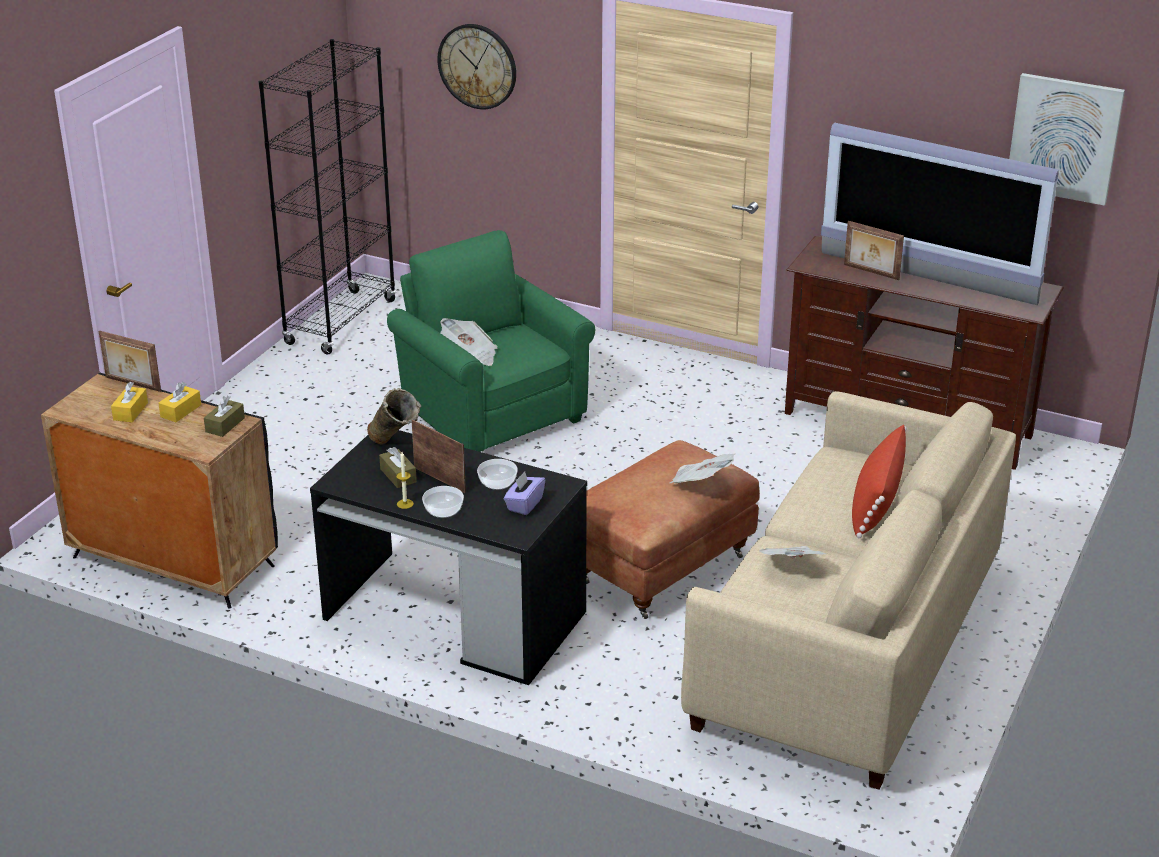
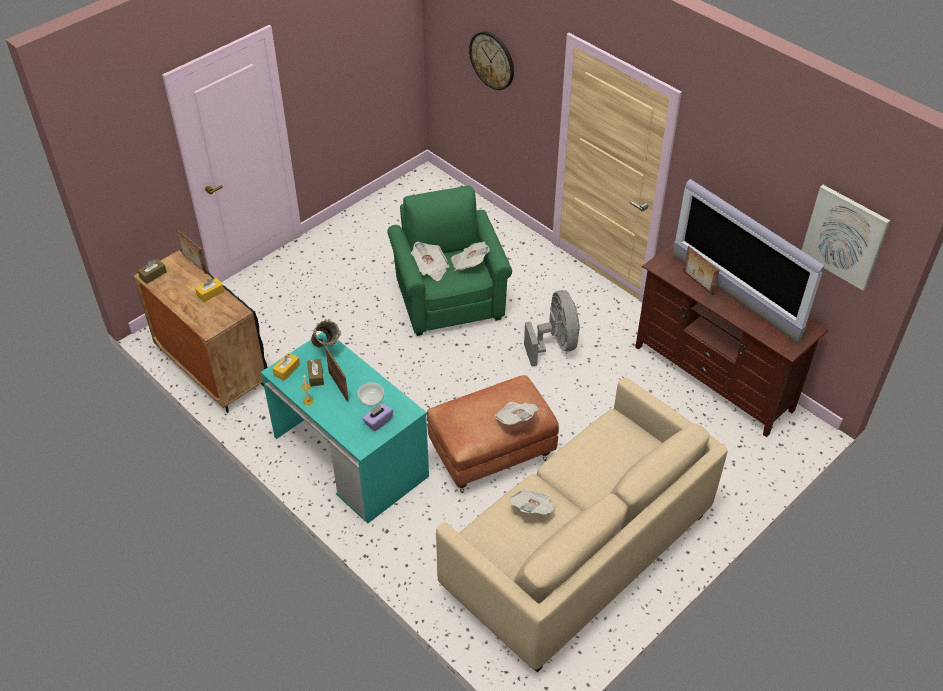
camera: 20 degrees right, 15 degrees up
(130, 411) = (182, 286): yellow tissue box -> yellow tissue box (287, 370)
(225, 425) = (229, 312): brown tissue box -> brown tissue box (153, 275)
(341, 322) = (393, 200): black bookcase -> none
(444, 510) = (328, 413): bowl -> none
(453, 616) = (349, 456): black desk -> turquoise desk
(523, 340) = (469, 263): none -> newspaper
(674, 432) = (555, 344): none -> grey fan
(876, 503) = (616, 471): red pillow -> none

